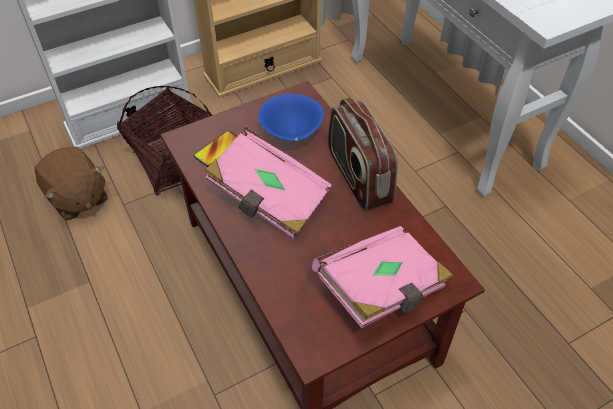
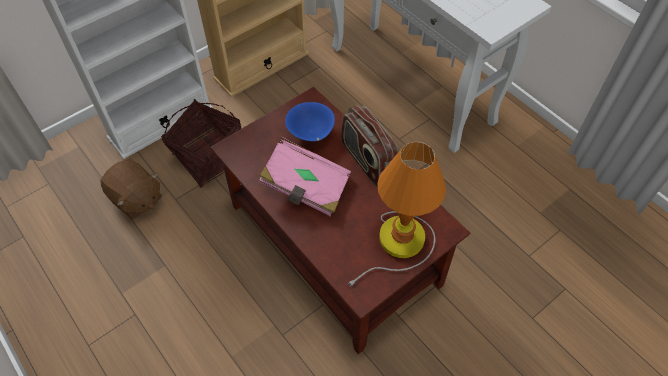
camera: 10 degrees left, 5 degrees up
(218, 149) = (258, 153): phone -> none
(382, 288) = (400, 243): pink book -> table lamp

